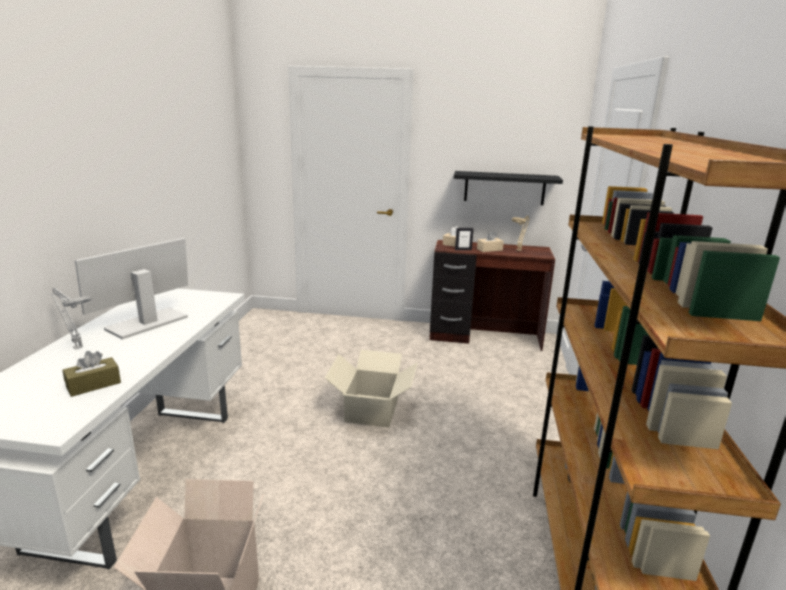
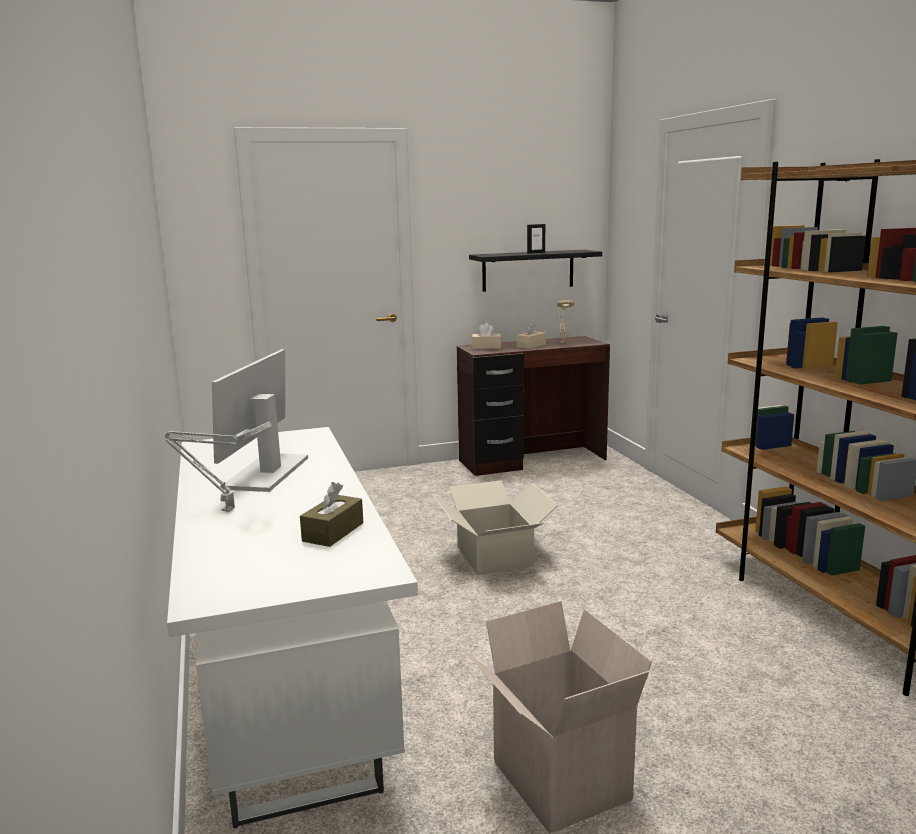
camera: 25 degrees left, 5 degrees down
(463, 249) = (503, 350): picture frame -> picture frame (536, 253)

